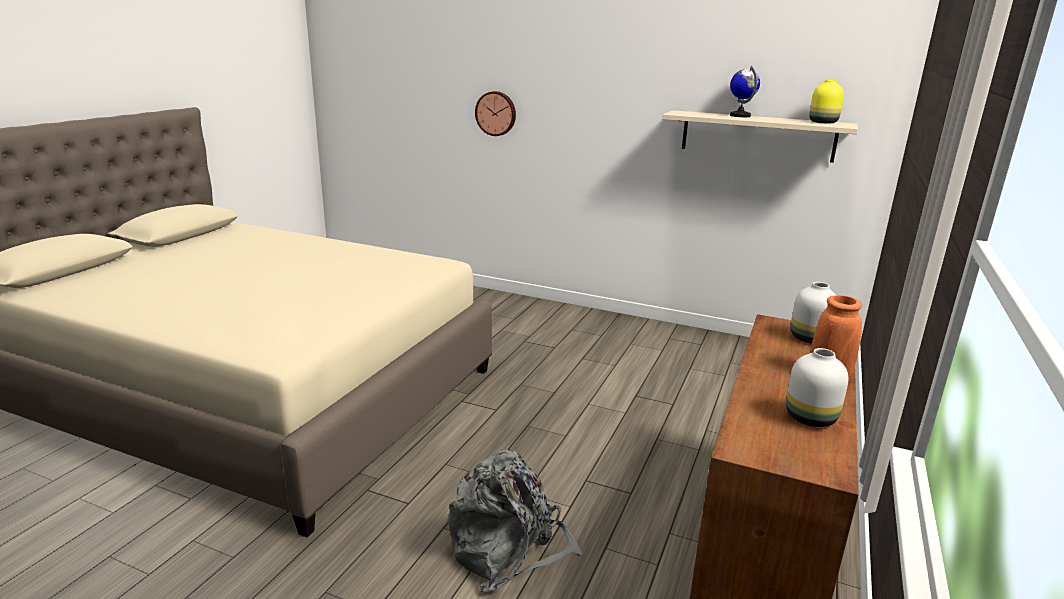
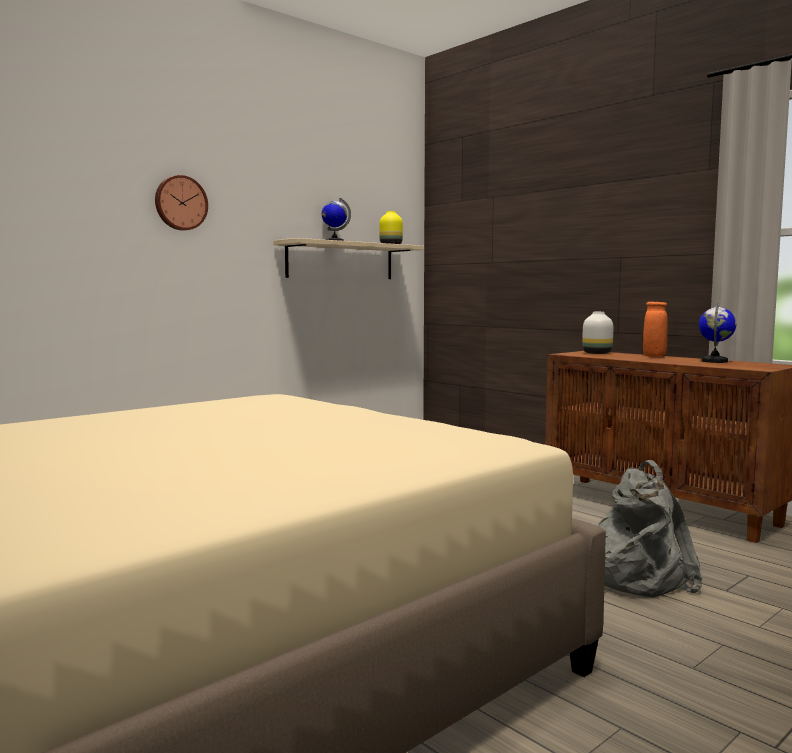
camera: 65 degrees left, 15 degrees down
(496, 113) = (66, 250): wall clock -> wall clock (180, 203)
(811, 417) = (714, 361): white vase -> globe

